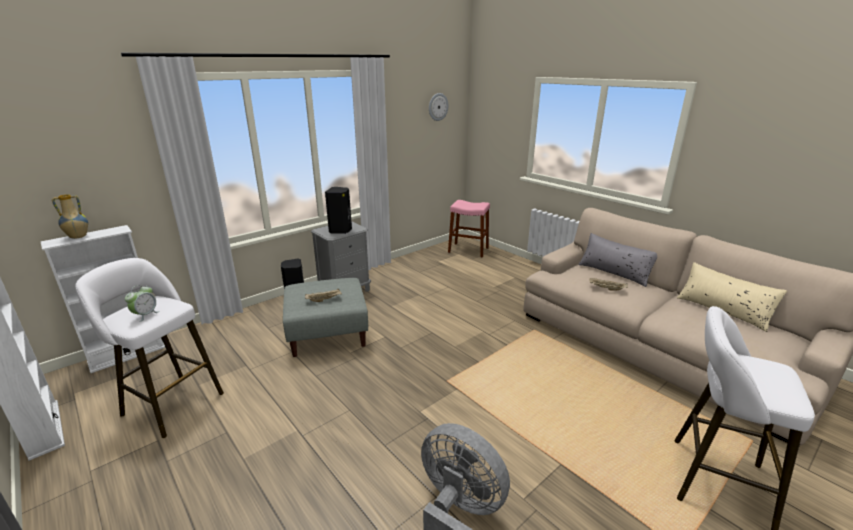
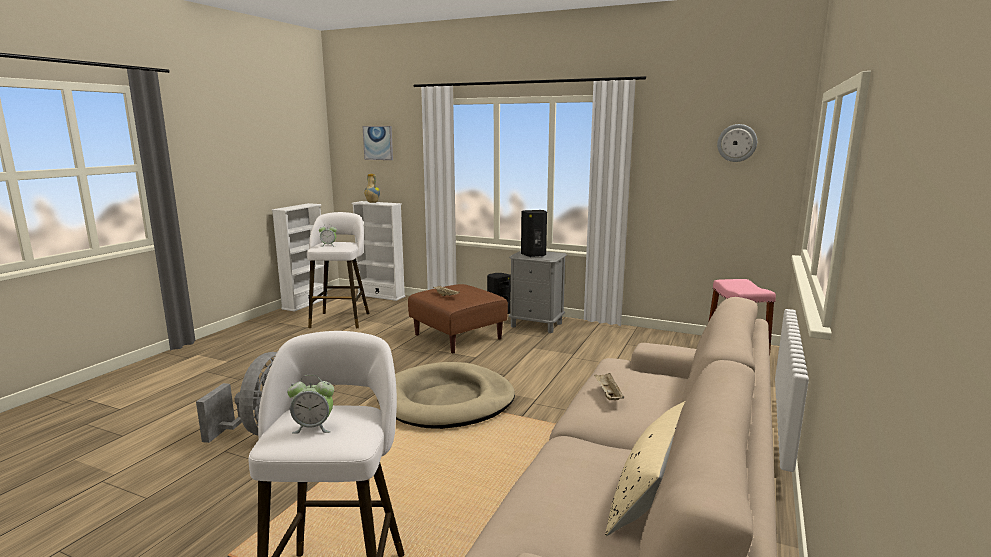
camera: 65 degrees right, 10 degrees down
(49, 145) = (378, 143): none -> picture
(328, 333) = (458, 336): grey ottoman -> brown ottoman
(461, 372) = (446, 401): none -> beige dog bed
(614, 272) = (678, 397): grey pillow -> none
(768, 379) = (313, 427): none -> alarm clock

